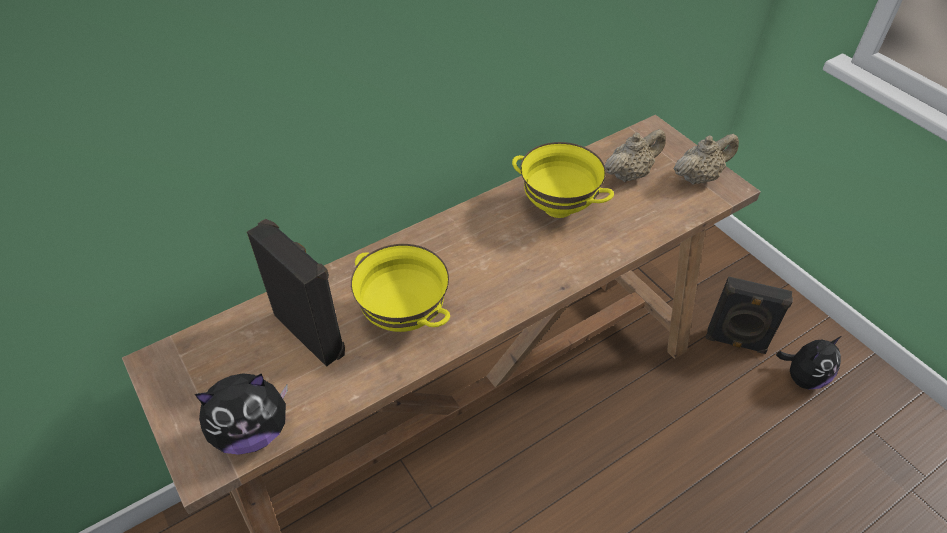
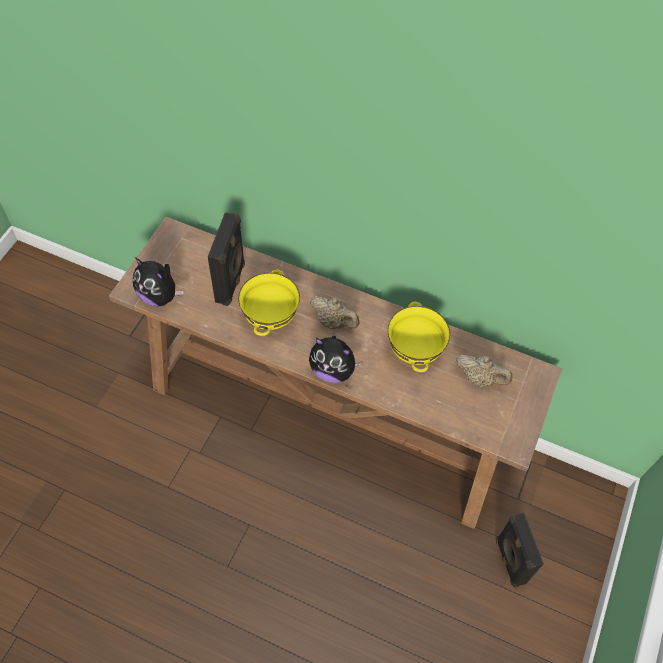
camera: 55 degrees right, 10 degrees up
(699, 177) = (511, 422): beige teapot -> beige teapot (334, 322)
(803, 377) = (511, 623): plush toy -> plush toy (332, 370)

